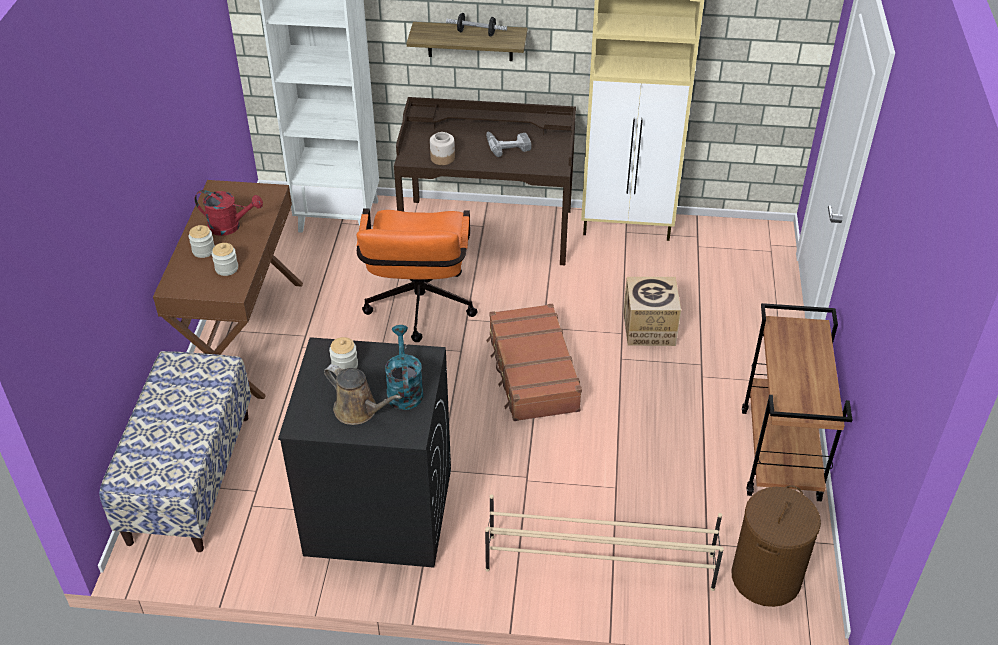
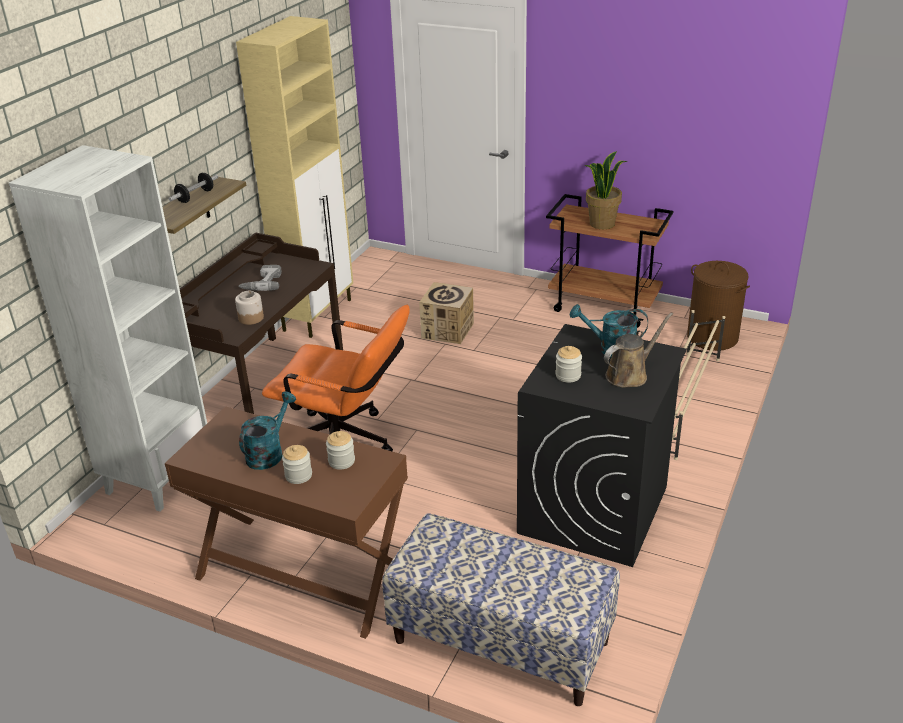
camera: 70 degrees left, 10 degrees down
(230, 226) = (269, 452): red watering can -> turquoise watering can
(532, 372) = (466, 396): brown suitcase -> none
(792, 361) = (602, 223): none -> potted plant

